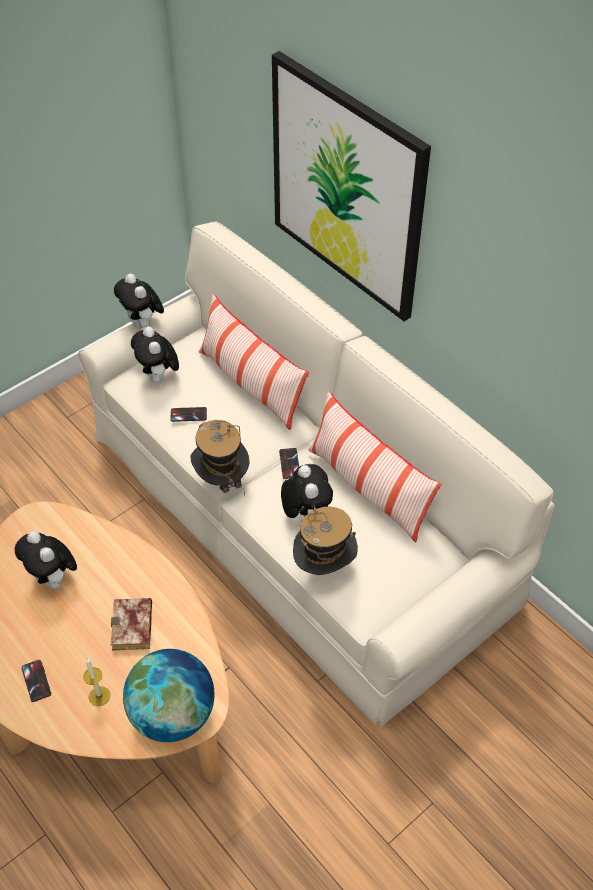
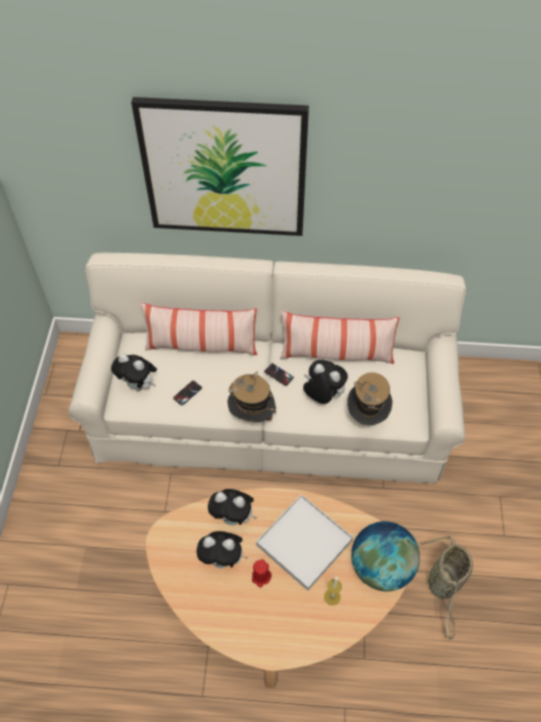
camera: 45 degrees left, 5 degrees up
(36, 681) = (287, 624): phone -> none
(64, 622) = (261, 577): none -> red candle
(134, 629) = (304, 543): book -> white tray
(143, 324) = (94, 358): plush toy -> plush toy (233, 518)
(264, 825) = (443, 585): none -> basket

